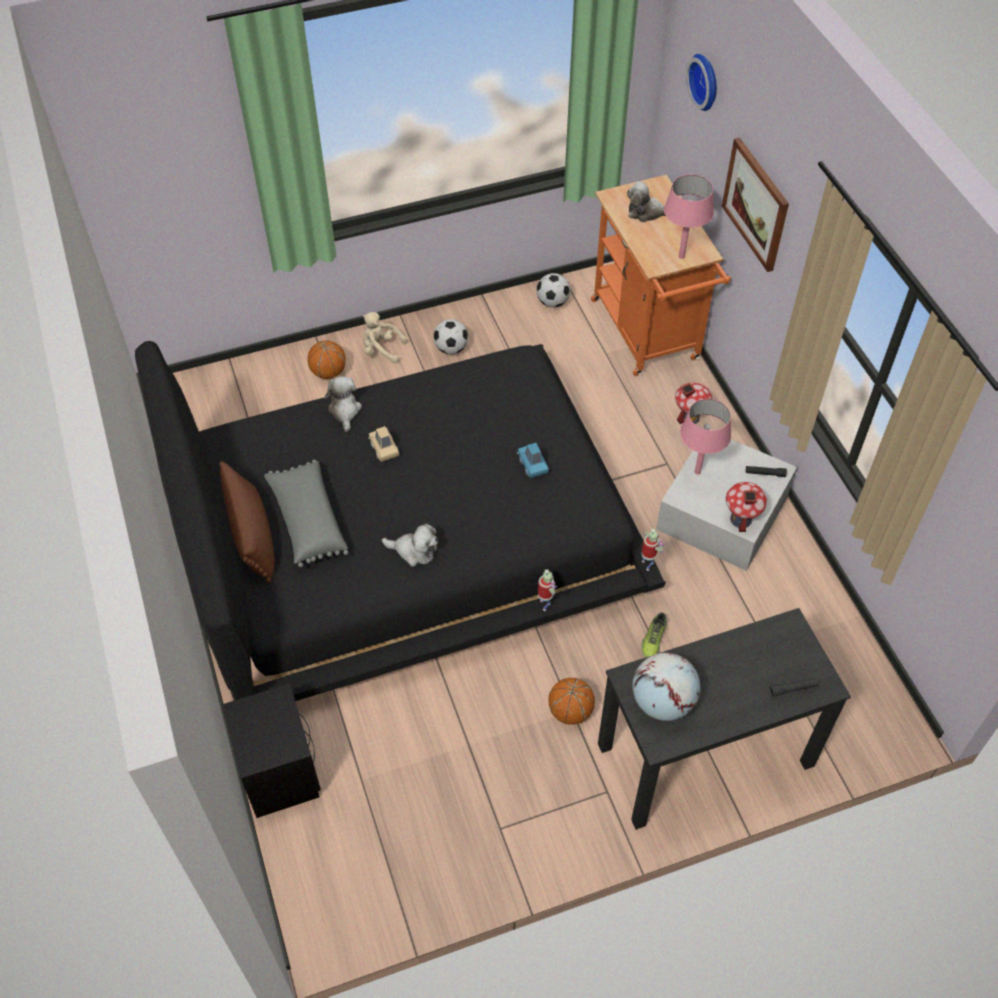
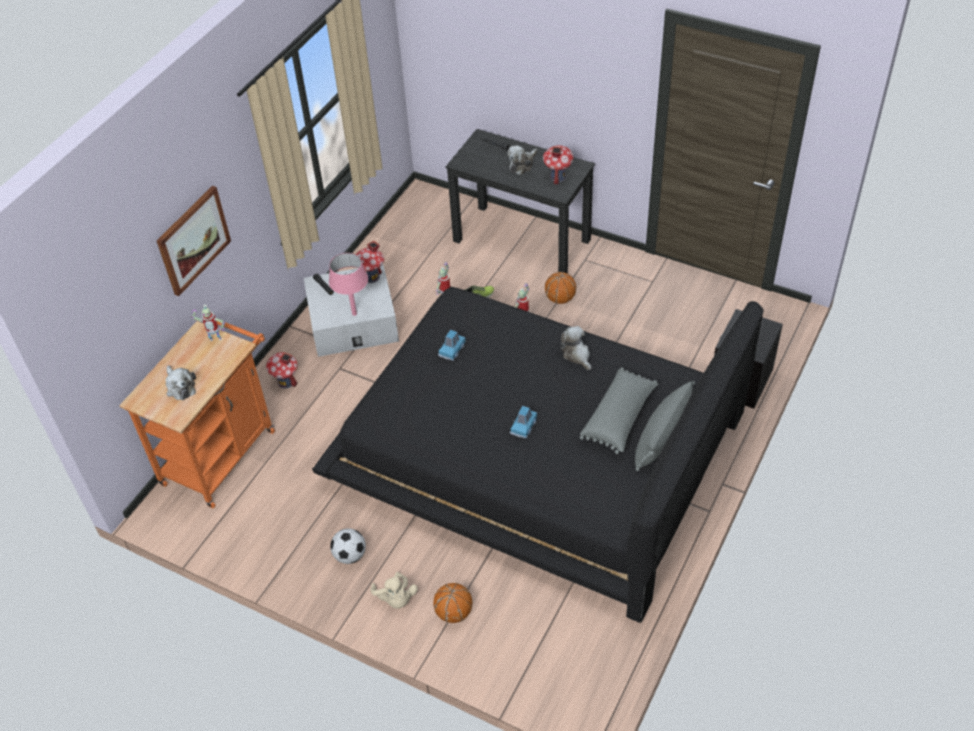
camera: 130 degrees left, 5 degrees down
(252, 534) = (661, 437): brown pillow -> grey pillow
(345, 411) = (518, 473): plush toy -> plush toy (522, 164)
(384, 448) = (523, 426): beige toy car -> blue toy car
(552, 302) = (237, 531): football -> none
(662, 702) = (557, 177): globe -> toy house
(681, 257) = (215, 340): pink table lamp -> toy robot
(706, 81) = (107, 279): wall clock -> none

